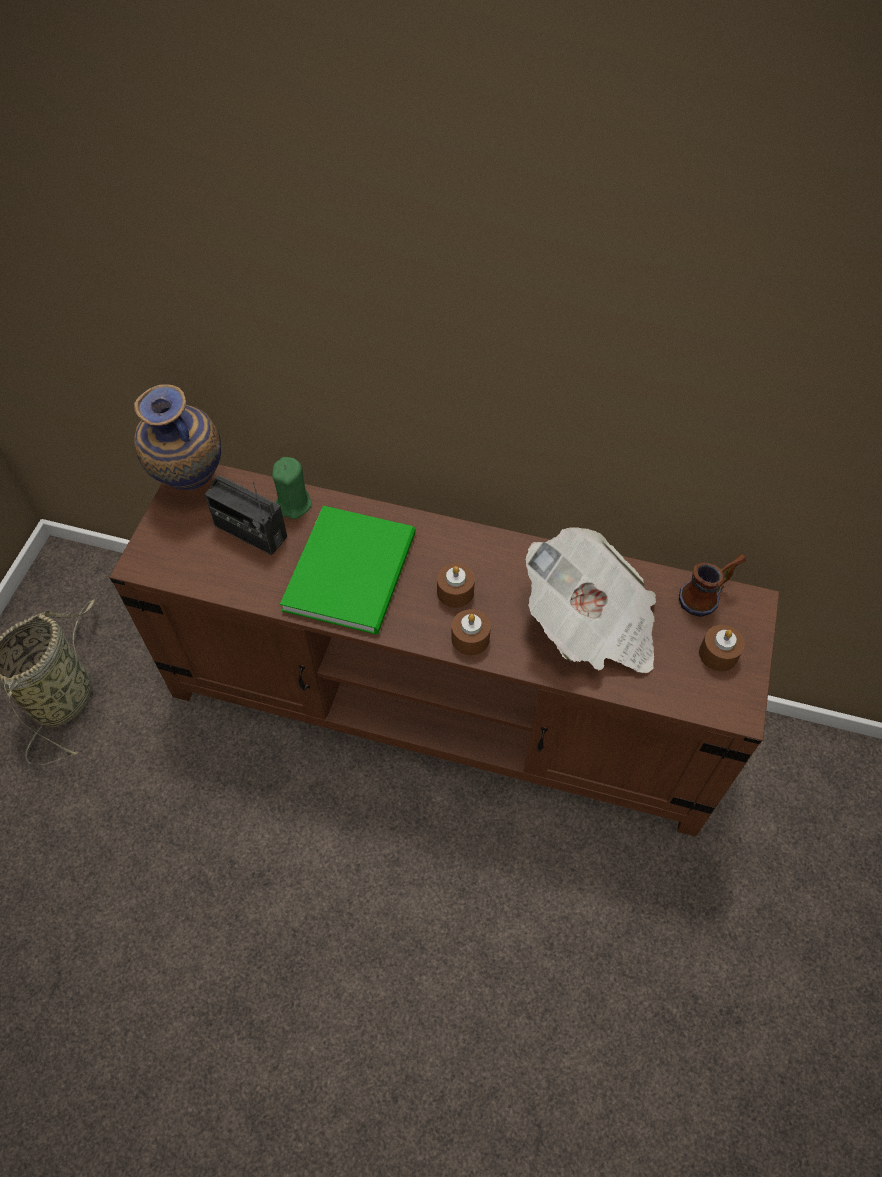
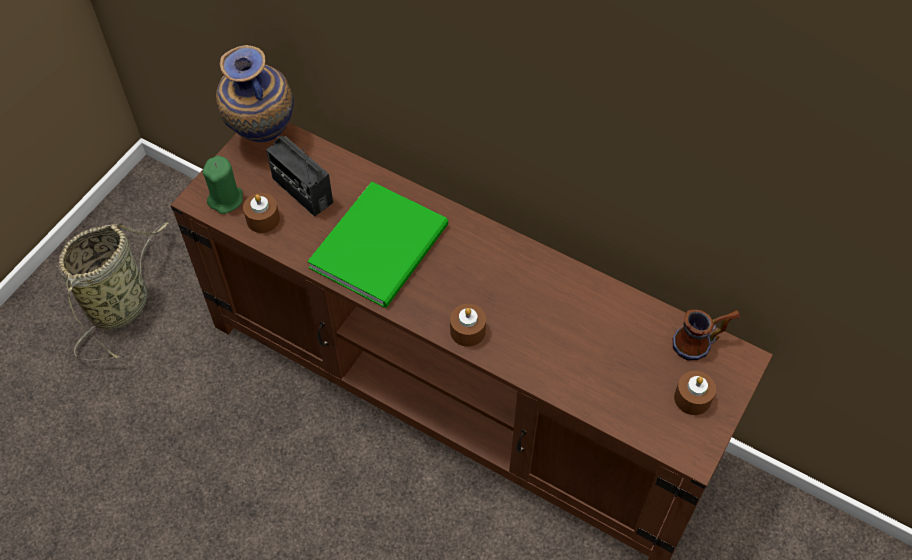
camera: 15 degrees right, 0 degrees up
(293, 504) = (347, 174): green candle -> green candle (226, 199)
(455, 592) = (467, 286): brown candle -> brown candle (263, 219)
(591, 625) = (582, 344): newspaper -> none

